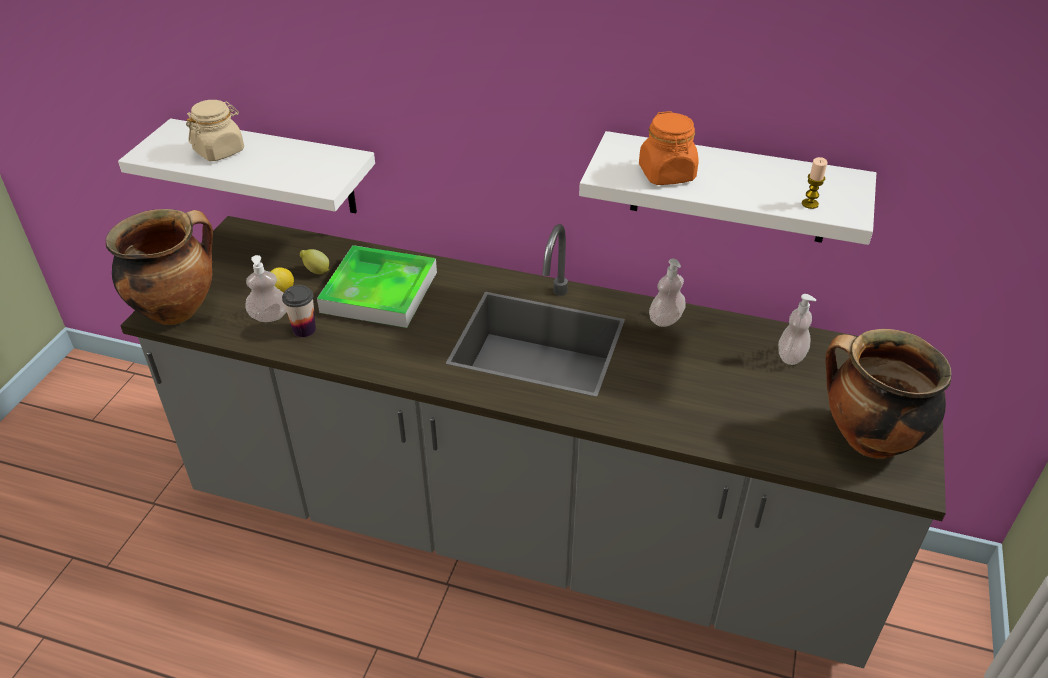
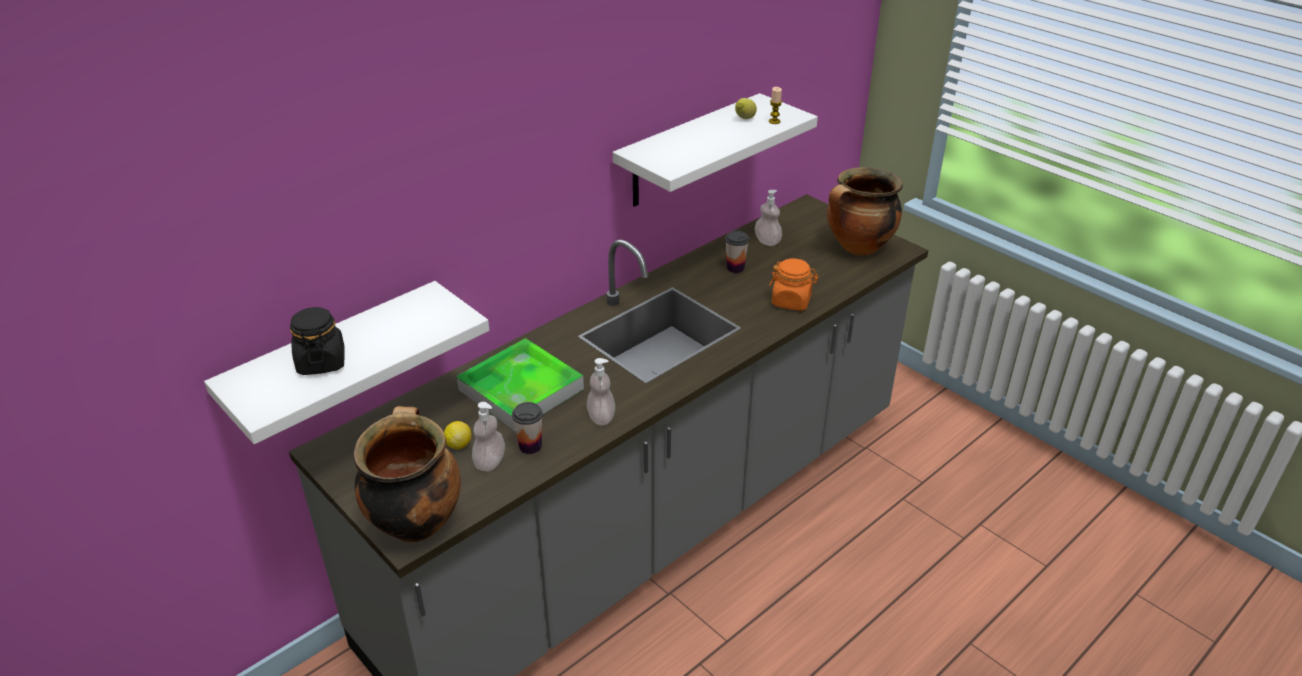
camera: 60 degrees left, 5 degrees down
(219, 151) = (321, 362): beige jar -> black jar
(316, 271) = (452, 417): lemon -> lemon (744, 119)
(665, 320) = (689, 271): soap dispenser -> soap dispenser (601, 417)
(667, 174) = (694, 149): orange jar -> orange jar (791, 301)
(708, 350) = (735, 268): none -> cup

